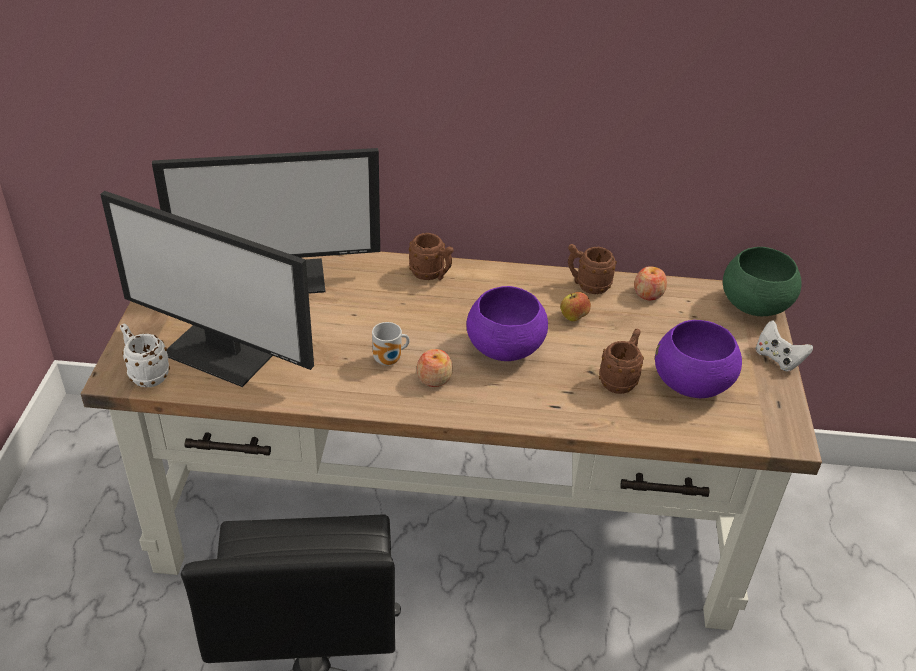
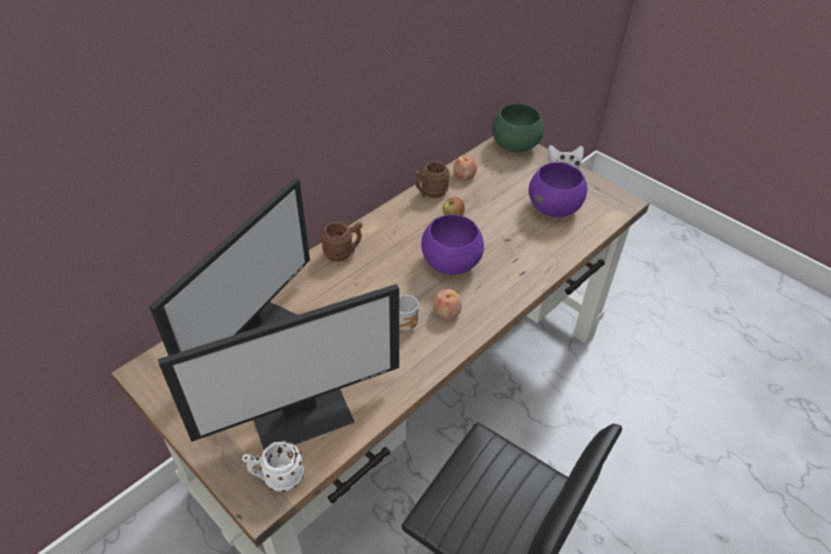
camera: 50 degrees left, 5 degrees up
(620, 379) = (525, 232): brown mug -> none

